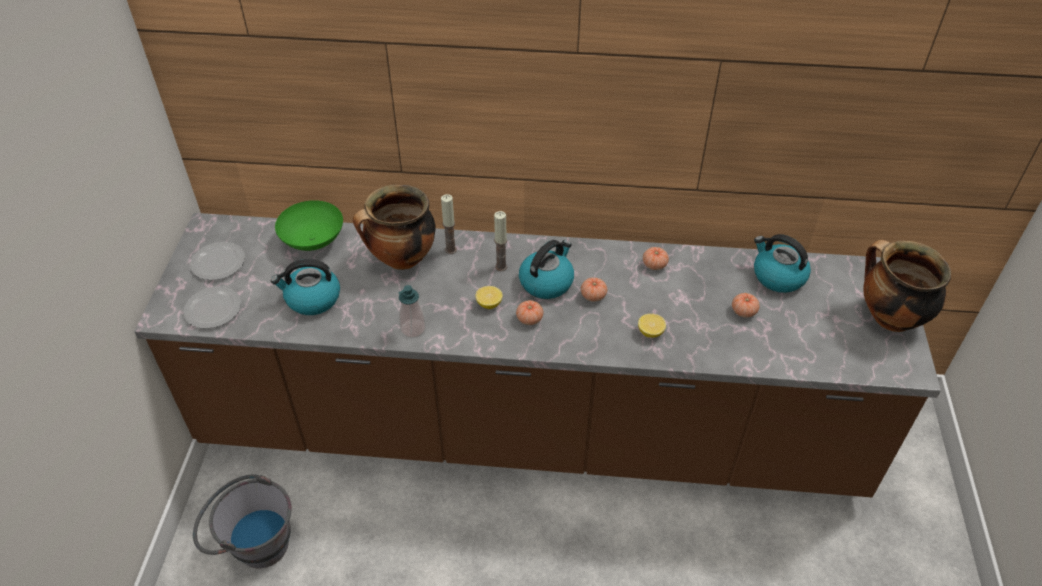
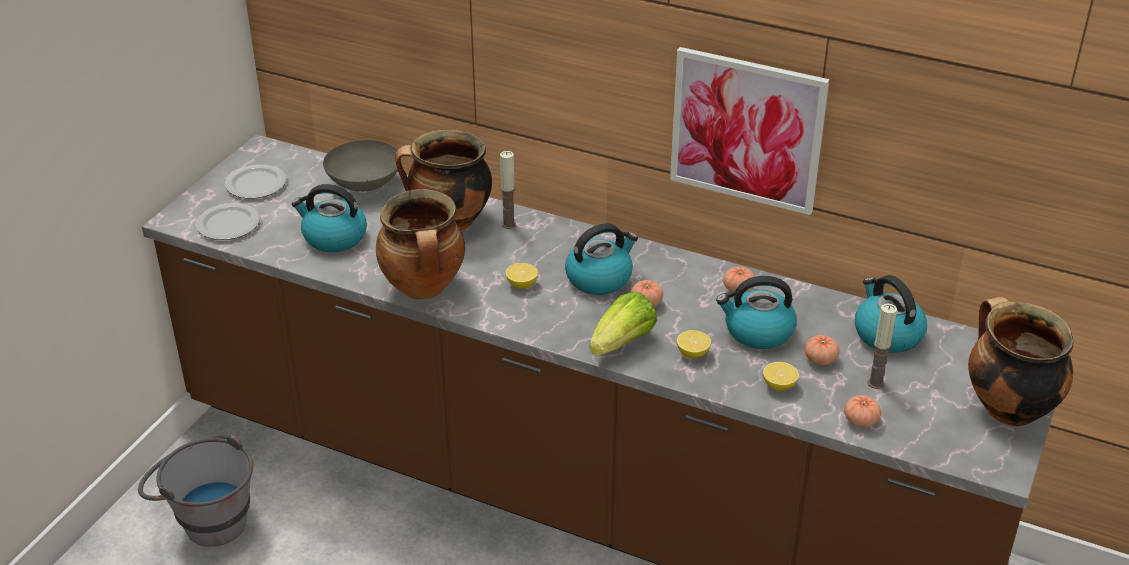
camera: 20 degrees right, 10 degrees down
(313, 240) = (365, 184): green bowl -> grey bowl
(413, 329) = (424, 289): soap dispenser -> cooking pot
(501, 266) = (556, 252): candle -> candle (875, 383)
(529, 319) = (559, 308): tomato -> tomato (861, 420)
(594, 337) = (623, 343): none -> lettuce
(649, 142) = (747, 130): none -> picture
(687, 299) = (757, 332): none -> kettle
(727, 343) = (779, 386): none -> lemon

